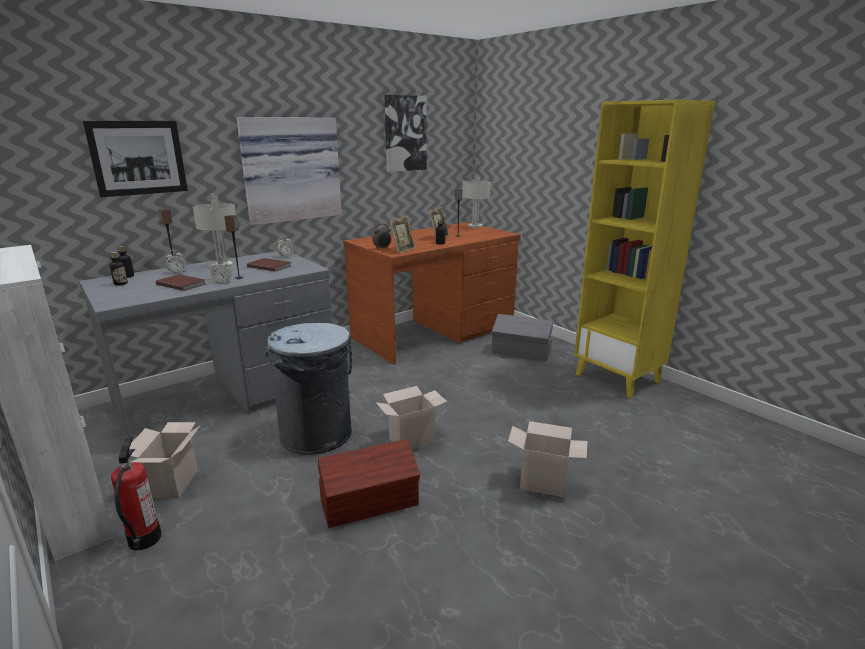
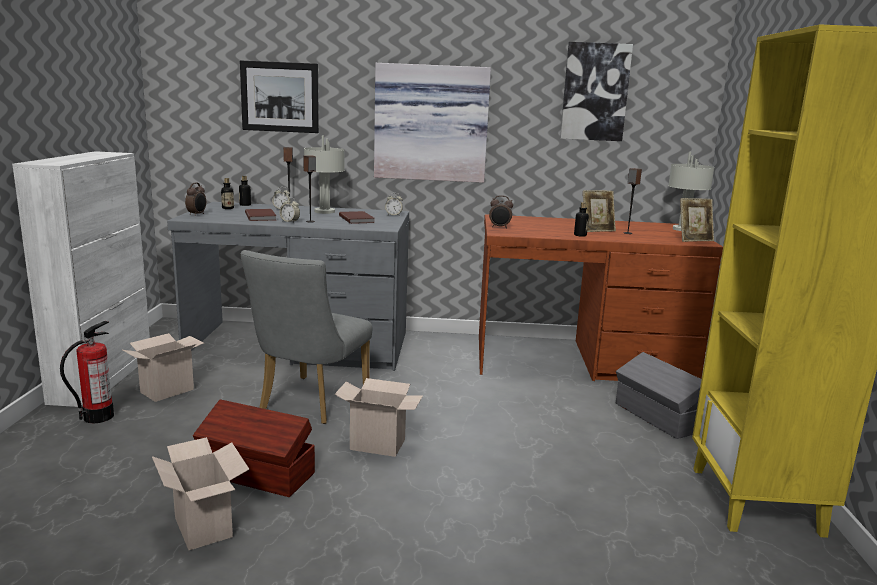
camera: 40 degrees right, 5 degrees down
(109, 298) = (197, 214): none -> alarm clock
(317, 435) = (309, 403): grey trash can -> grey chair
(403, 250) = (518, 232): picture frame -> picture frame (694, 240)
(545, 483) = (437, 550): cardboard box -> cardboard box (205, 528)

